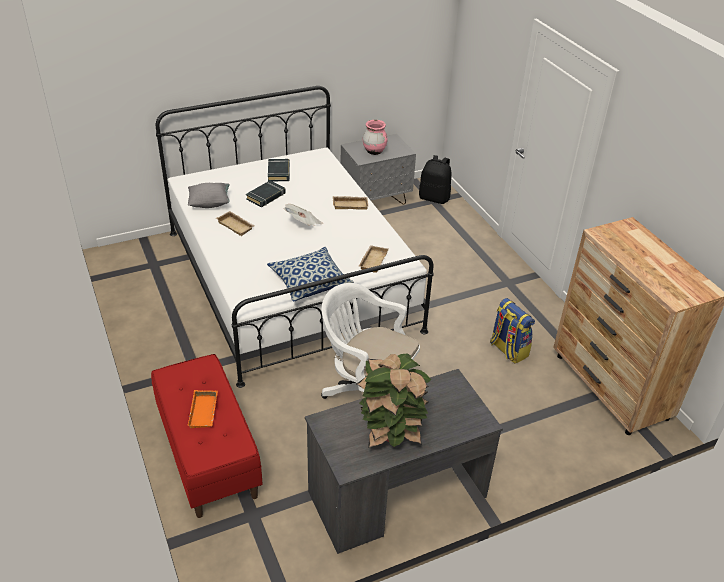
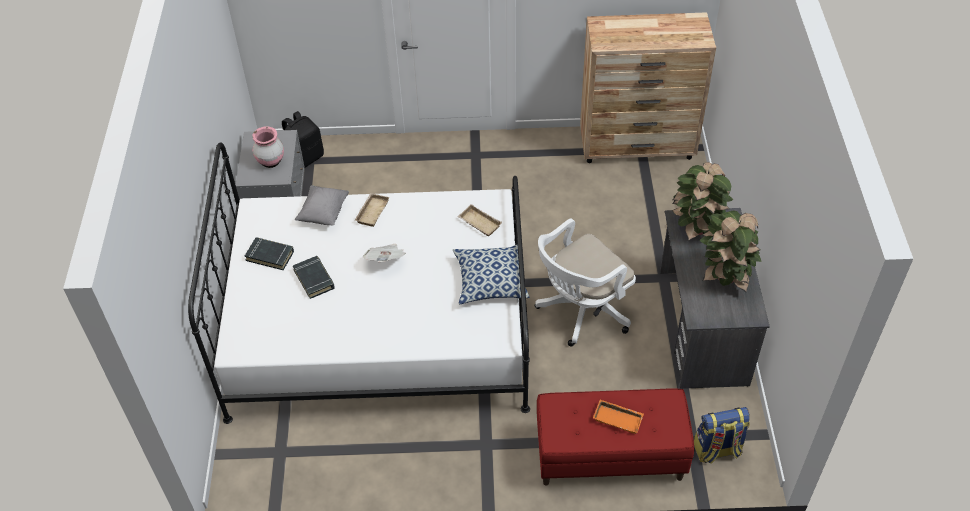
camera: 65 degrees left, 10 degrees up
(210, 203) = (299, 334): grey pillow -> grey pillow (324, 213)
(236, 225) = (358, 319): beige tray -> none
(446, 398) = (697, 229): none -> potted plant
(508, 350) = (566, 191): backpack -> backpack (717, 450)

